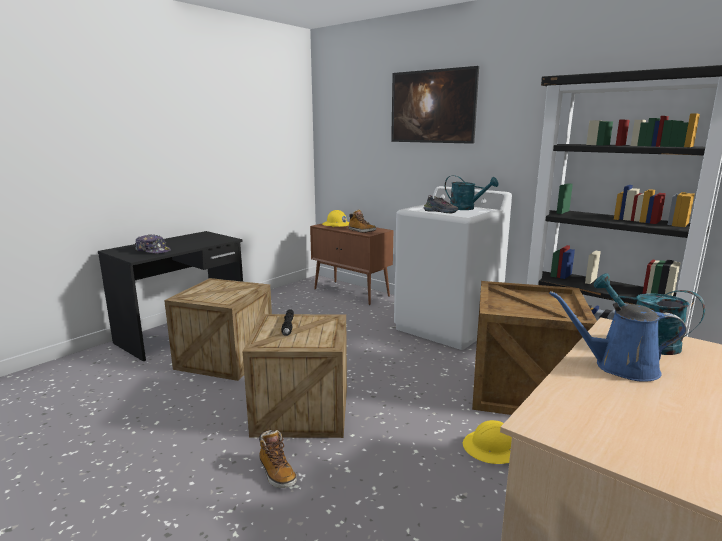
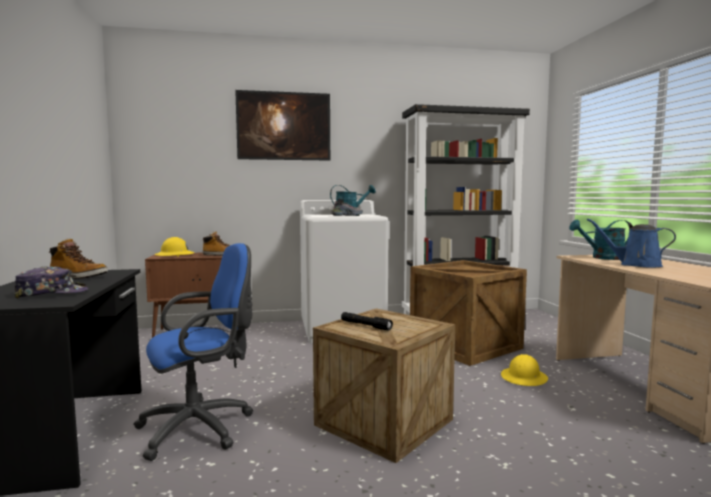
camera: 50 degrees left, 10 degrees down
(225, 358) = (201, 427): crate -> blue office chair
(276, 473) = (475, 467): boot -> boot (78, 277)
(620, 367) = (635, 265): blue watering can -> blue watering can turned 60 degrees clockwise

